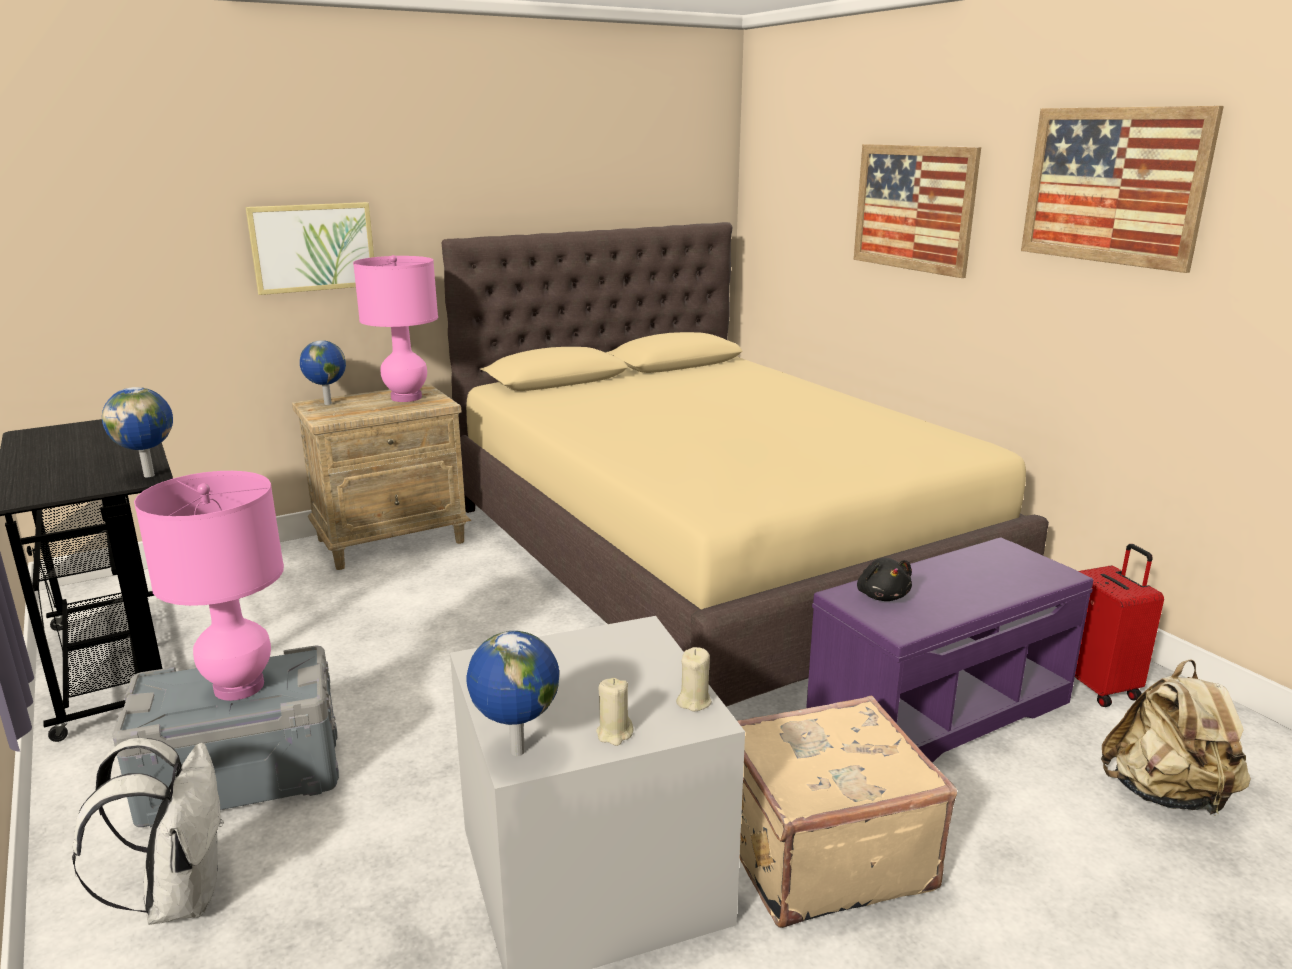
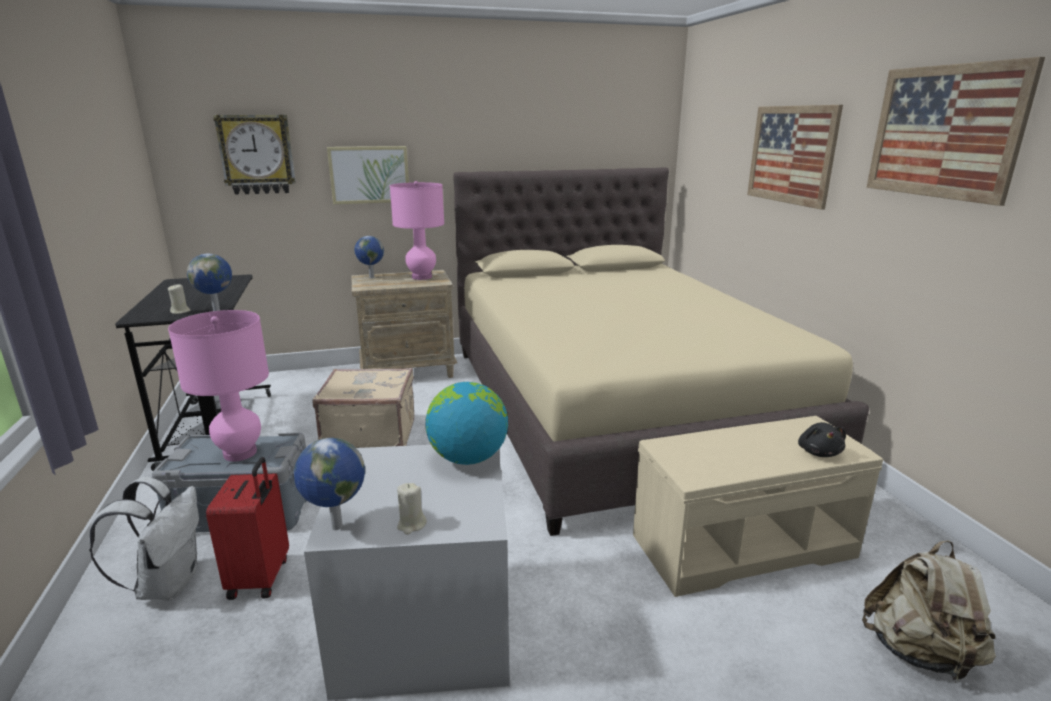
camera: 15 degrees right, 0 degrees up
(132, 222) = (257, 154): none -> wall clock
(631, 641) = (468, 458): none -> globe
(694, 701) = (484, 510): beige candle -> beige candle (180, 311)
(820, 853) = (598, 642): beige suitcase -> beige suitcase (370, 434)
(882, 595) = (691, 449): black plush toy -> black plush toy (819, 452)
(939, 708) = (743, 544): purple bench -> beige bench
(1098, 685) = (890, 548): red suitcase -> red suitcase (261, 578)

